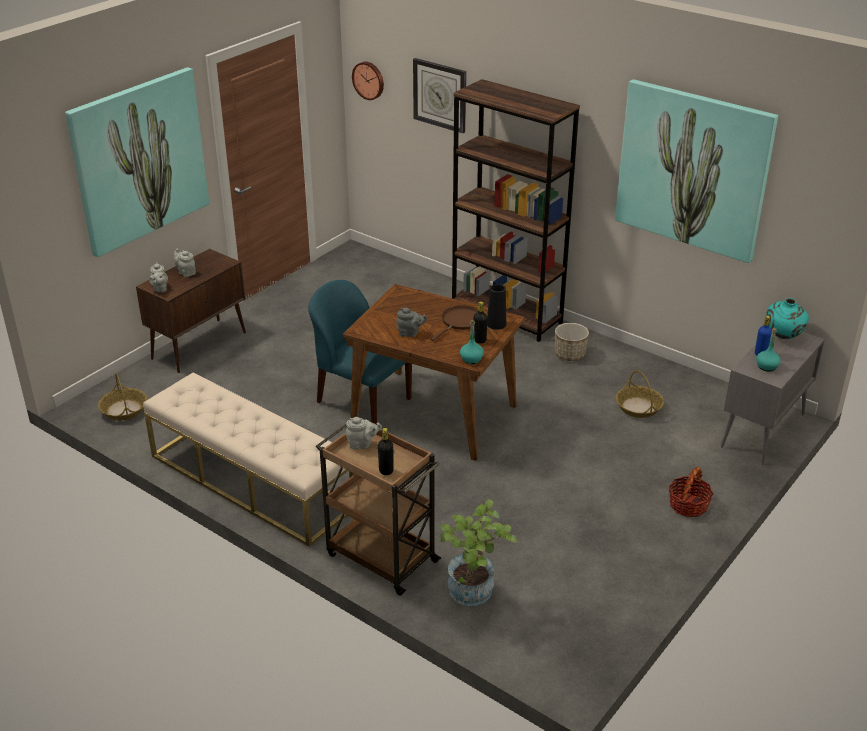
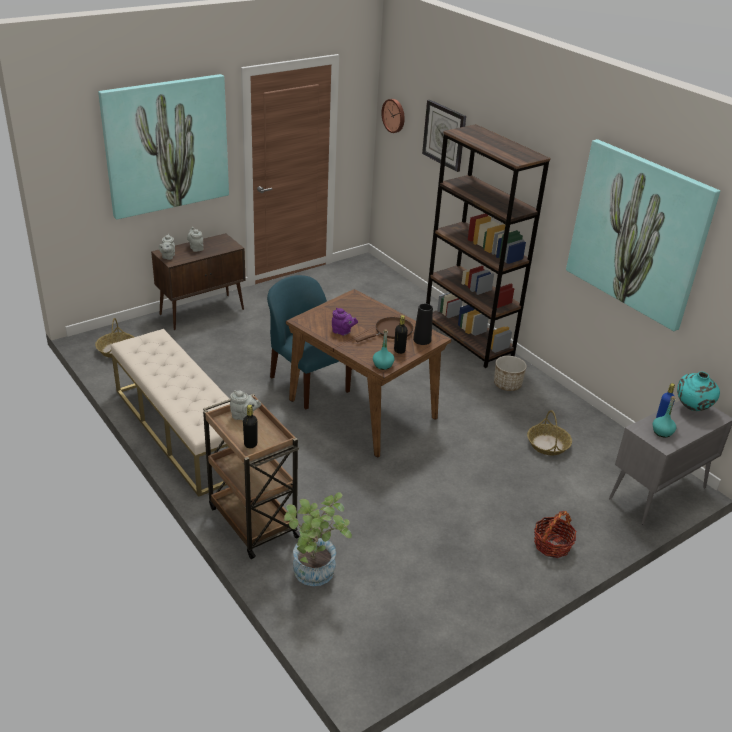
camera: 15 degrees right, 0 degrees up
(410, 333) = (343, 332): grey teapot -> purple teapot

